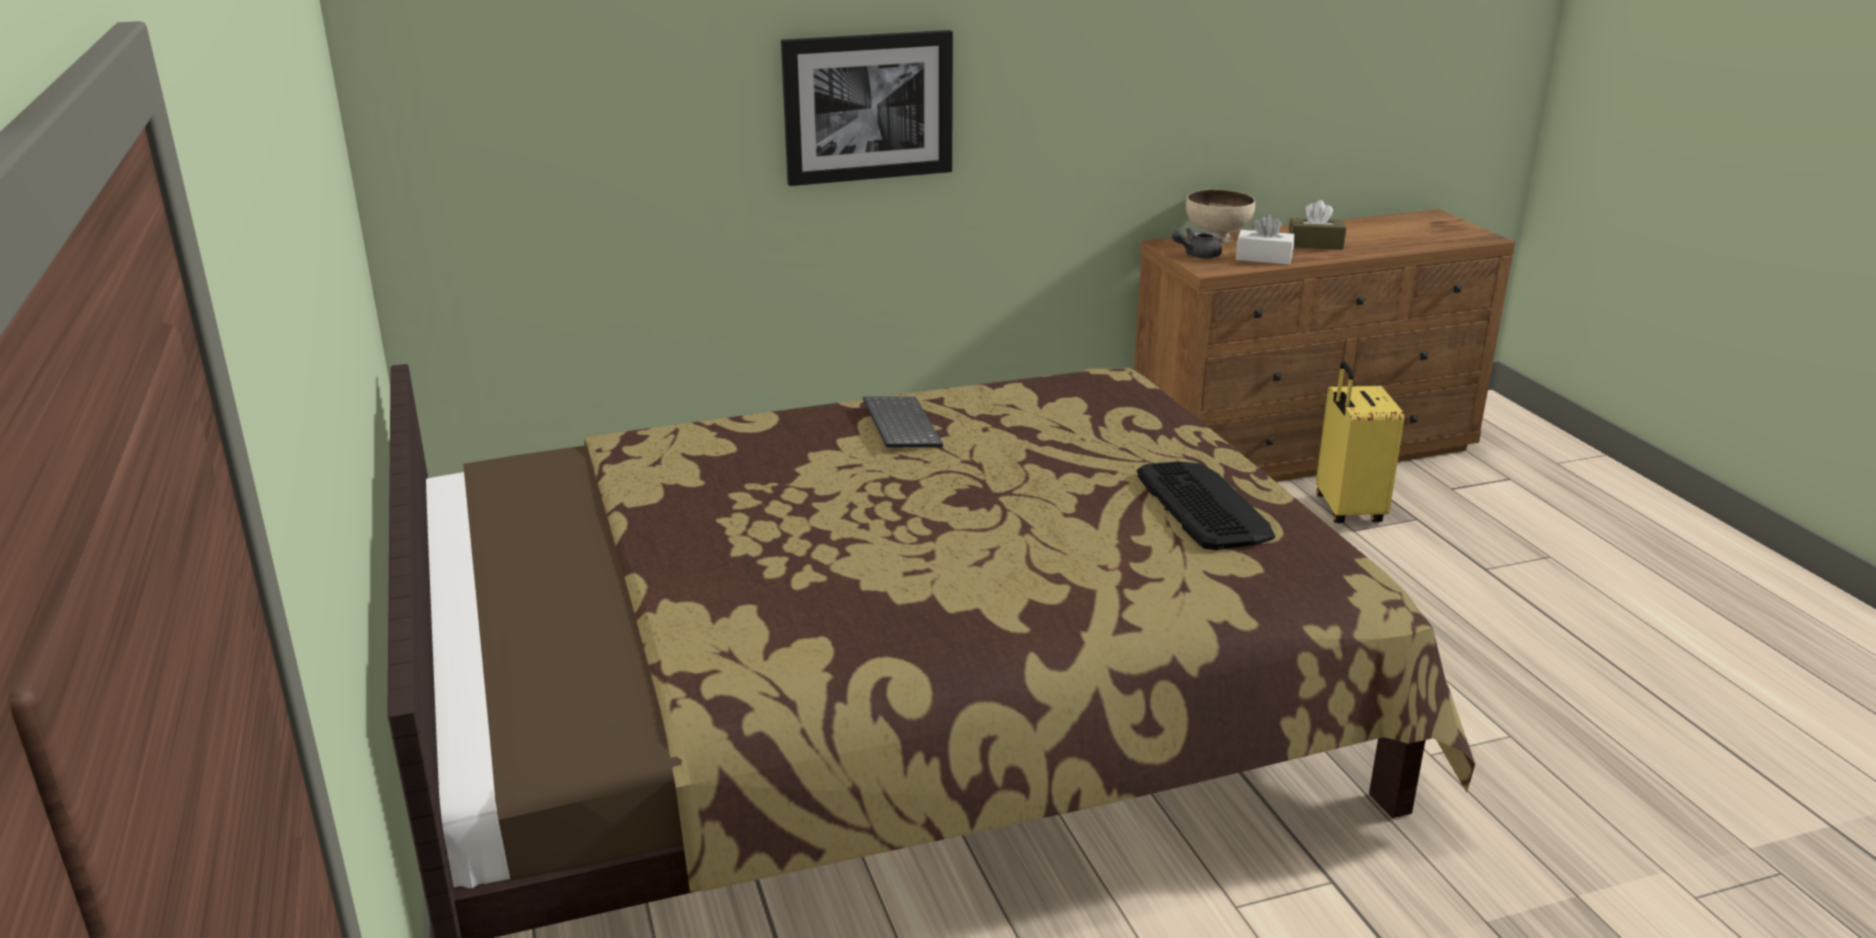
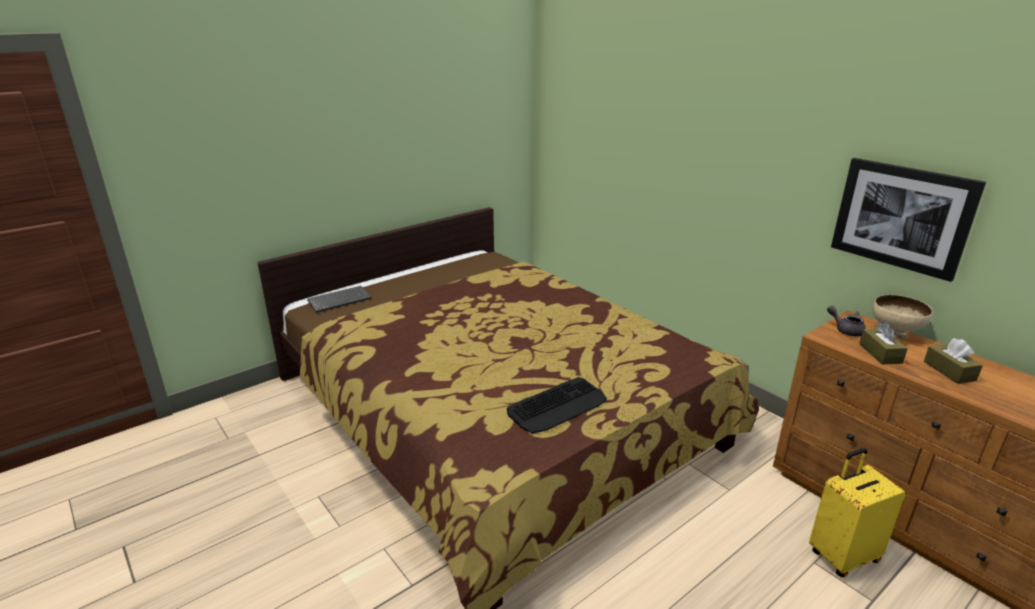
camera: 70 degrees right, 0 degrees up
(868, 107) = (704, 168): picture -> picture (902, 217)
(899, 425) = (582, 312): keyboard -> keyboard (340, 300)
(1263, 258) = (880, 353): white tissue box -> brown tissue box

